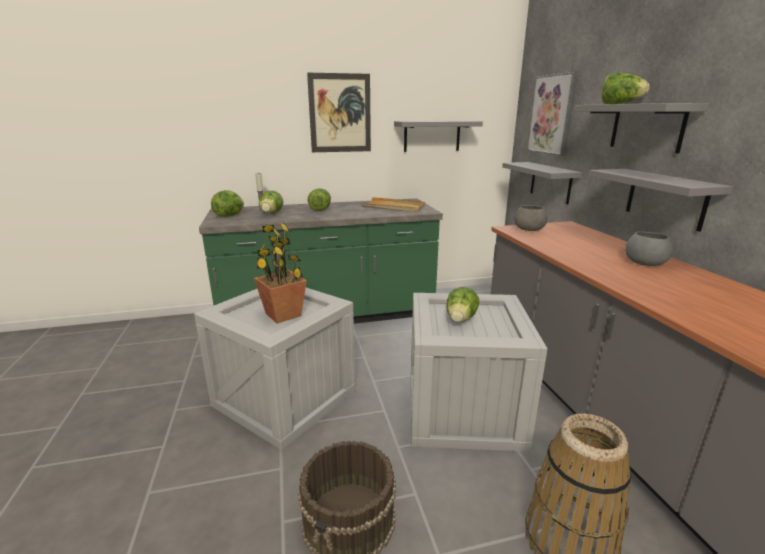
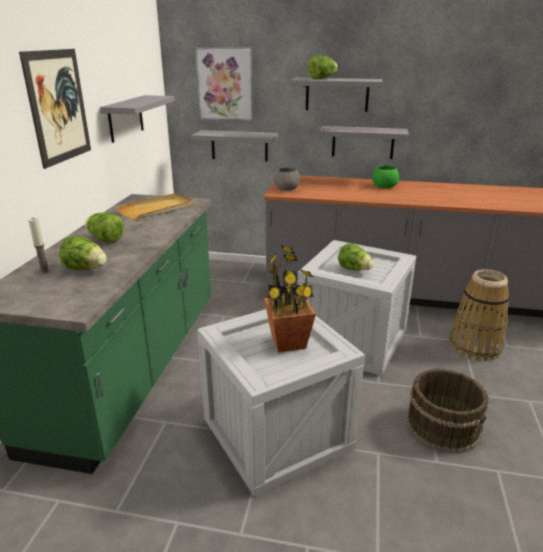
camera: 65 degrees left, 5 degrees up
(230, 216) = (47, 295): lettuce -> none
(644, 262) = (384, 186): grey bowl -> green bowl

